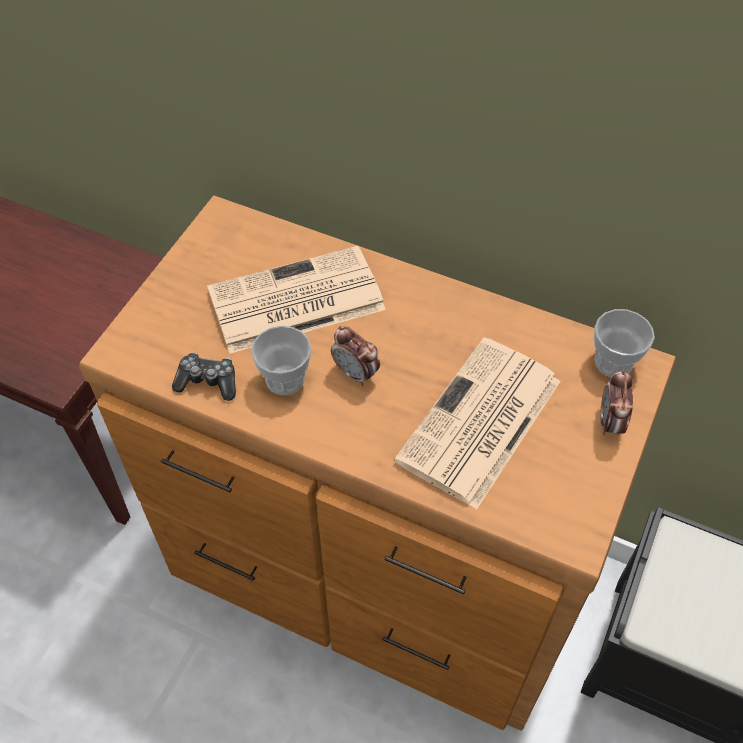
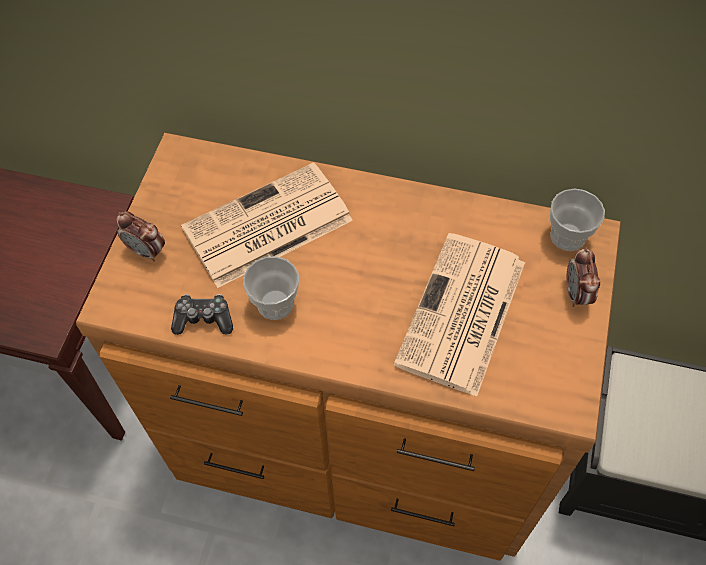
camera: 10 degrees left, 5 degrees up
(356, 374) = (339, 287): alarm clock -> alarm clock (147, 251)

